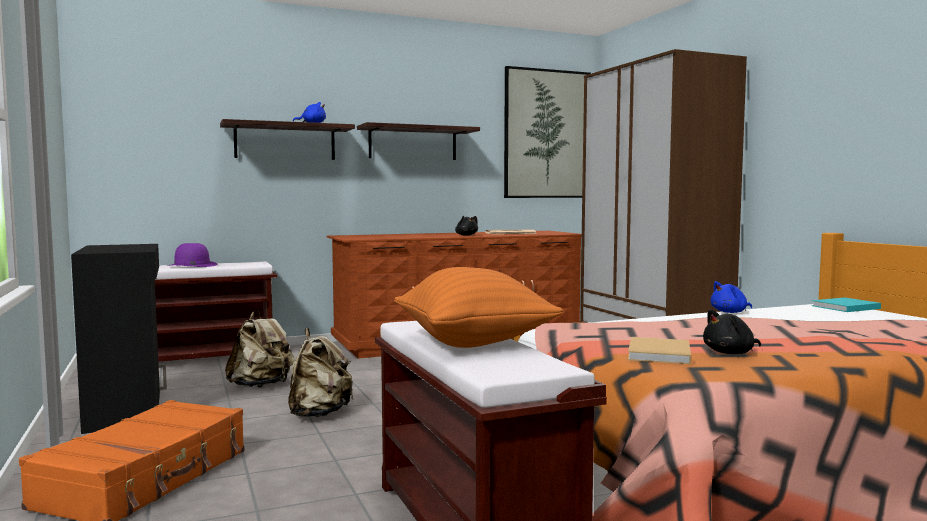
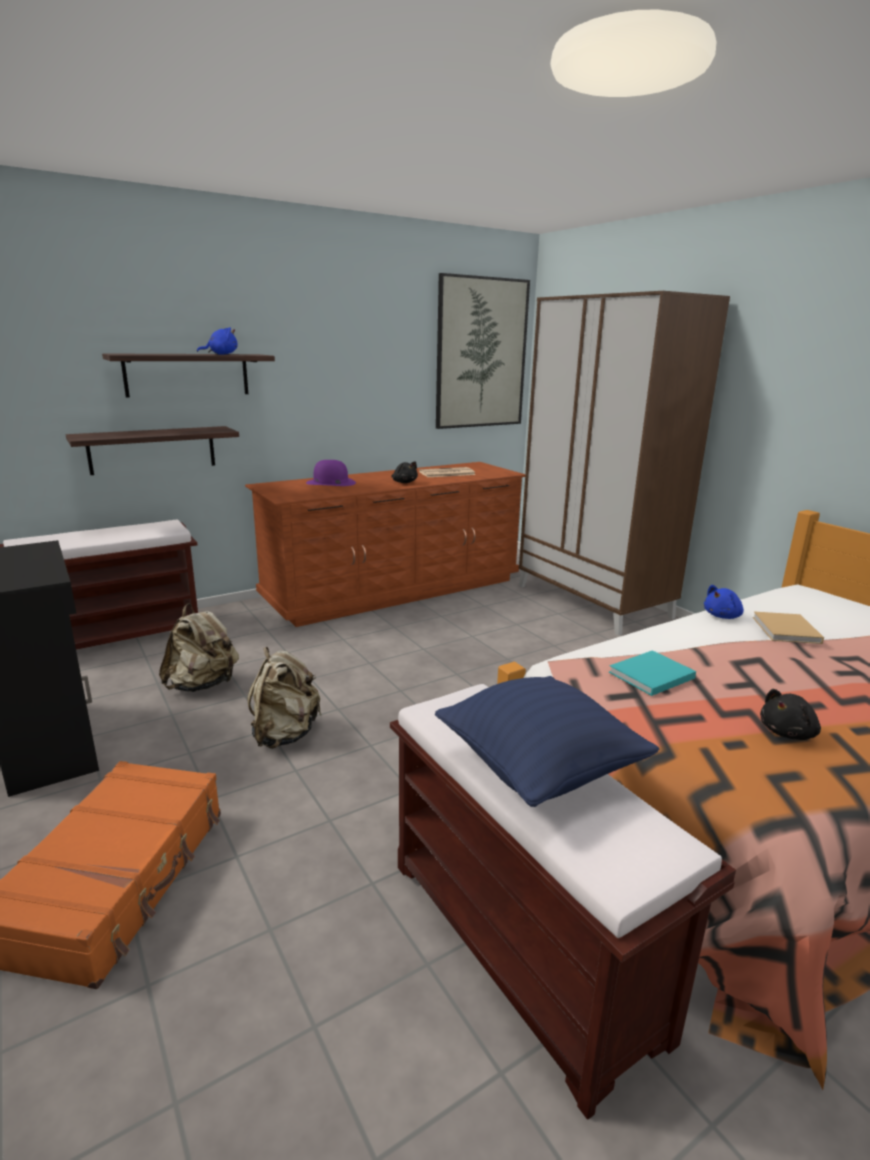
camera: 10 degrees left, 15 degrees up
(192, 265) = (91, 535): purple hat -> purple hat (330, 482)
(413, 143) = (337, 370): shelf -> shelf (152, 450)
(473, 343) = (539, 769): orange pillow -> blue pillow
(659, 354) = (719, 743): beige book -> beige book (786, 631)
(844, 307) = (822, 599): turquoise book -> turquoise book (649, 676)

